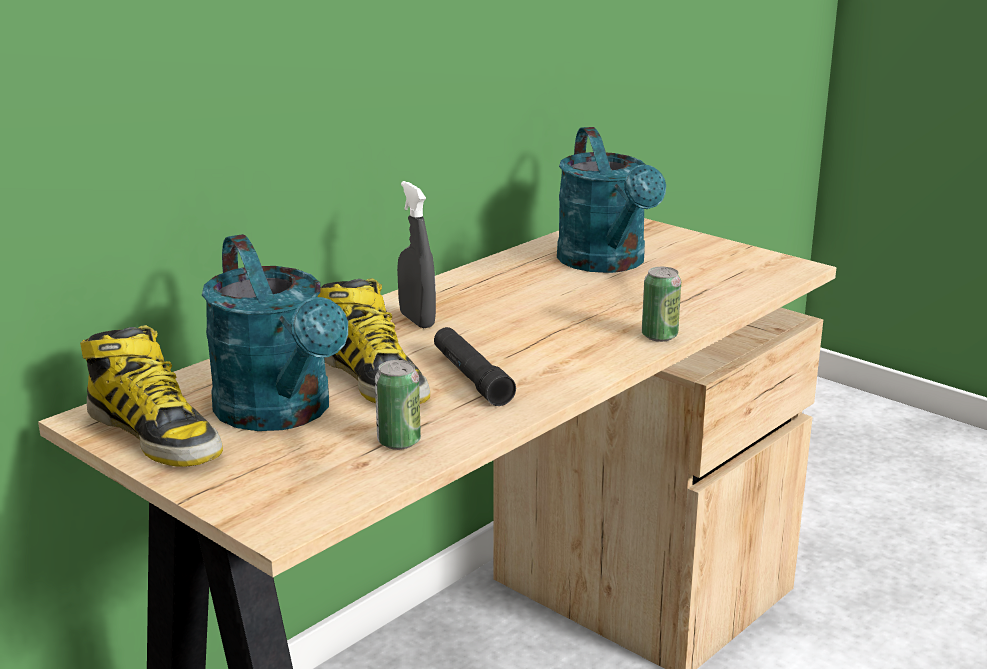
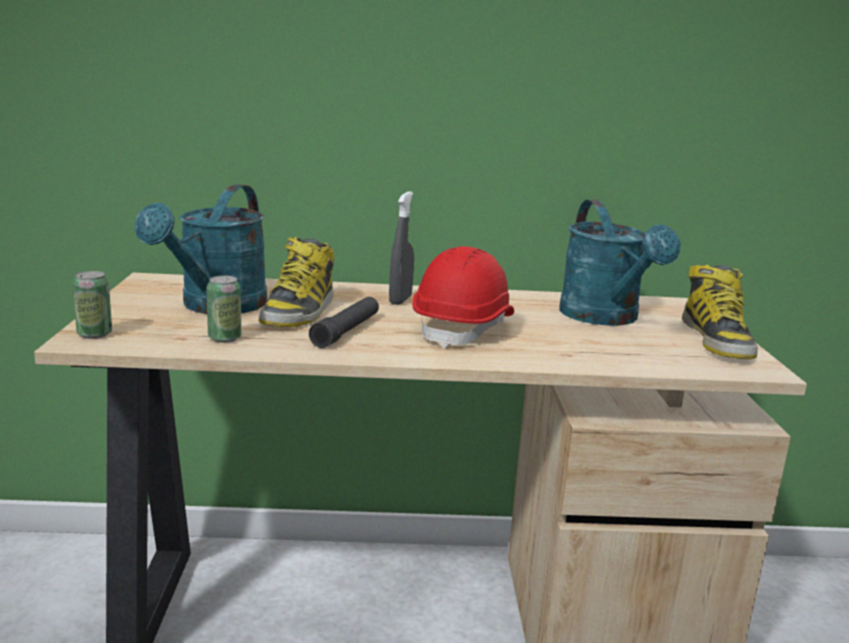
camera: 45 degrees right, 5 degrees down
(155, 434) = (150, 292): boot -> boot (717, 340)
(547, 326) = (464, 329): none -> red hard hat
(607, 263) = (605, 318): turquoise watering can -> turquoise watering can turned 45 degrees counterclockwise
(659, 336) = (522, 360): can -> can (94, 334)

